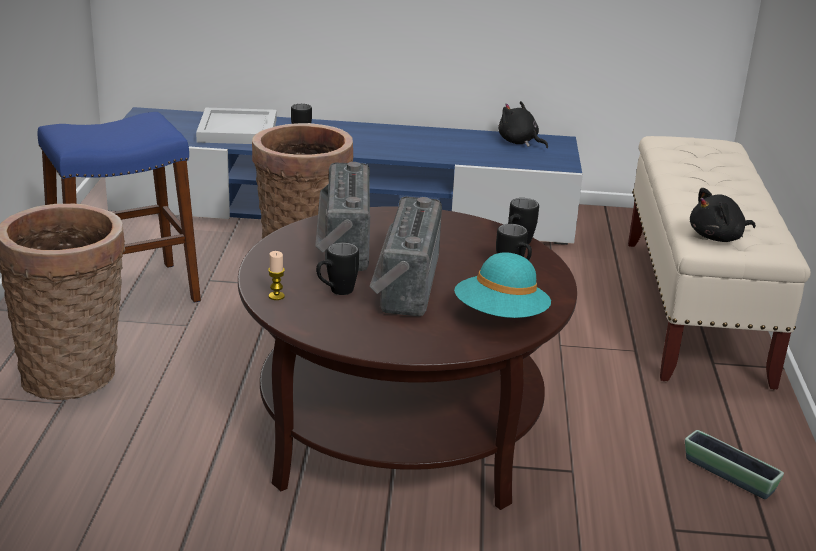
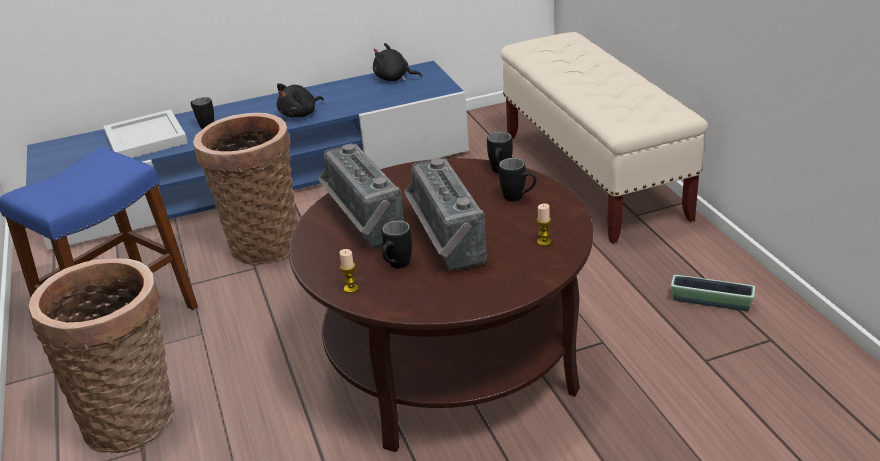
camera: 20 degrees left, 5 degrees up
(500, 317) = (544, 242): turquoise hat -> candle
(718, 237) = (630, 117): black plush toy -> black plush toy (300, 114)

